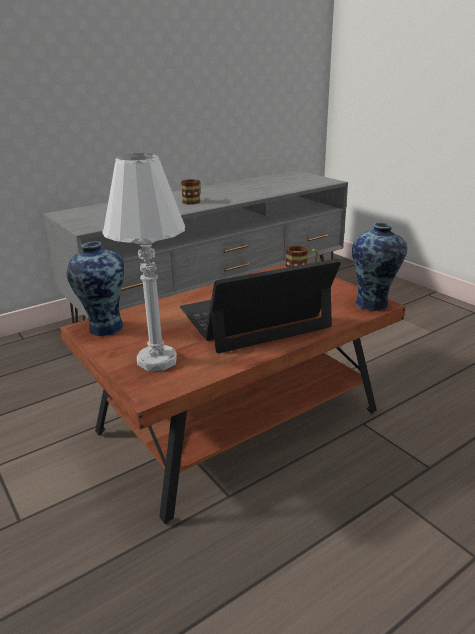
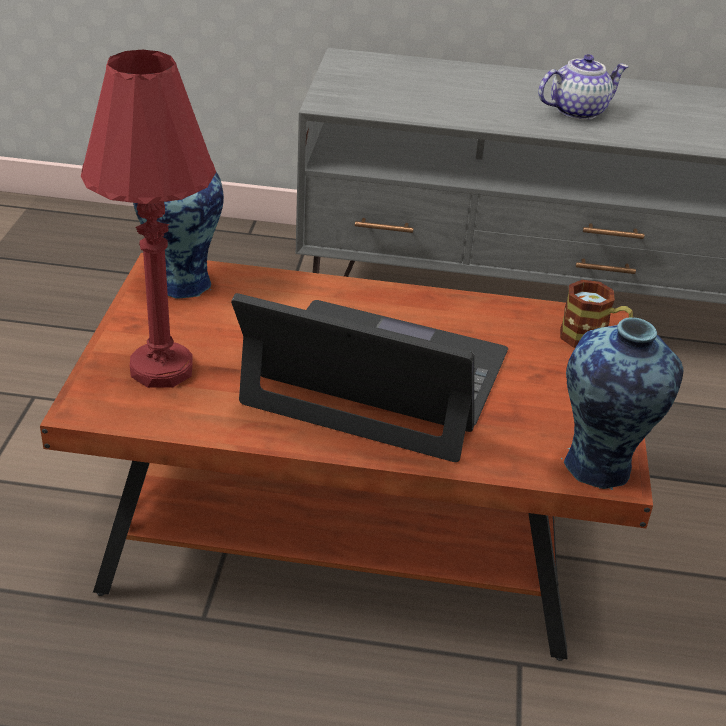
camera: 40 degrees right, 10 degrees up
(157, 361) = (161, 368): white table lamp -> red table lamp
(193, 201) = (577, 111): mug -> teapot

